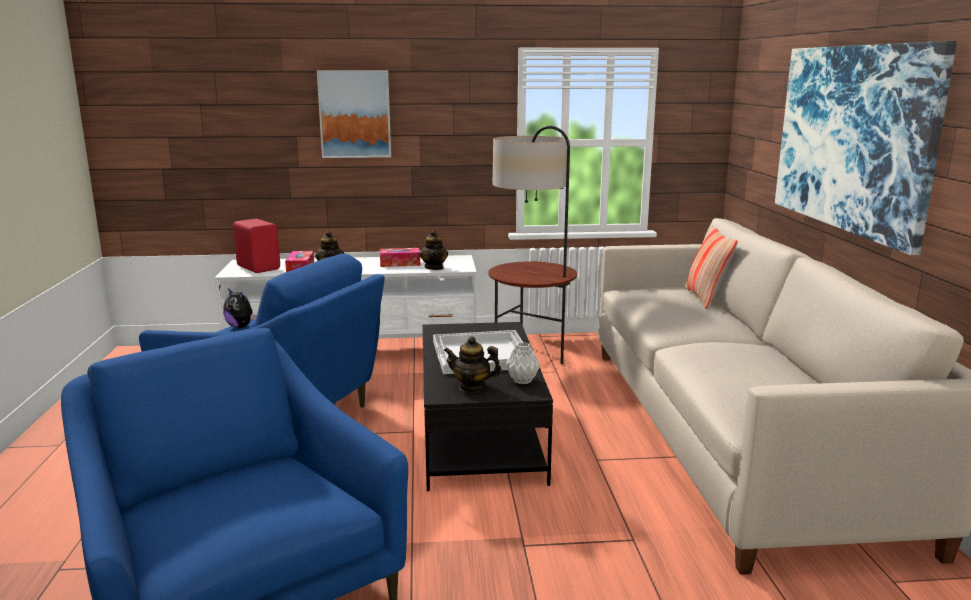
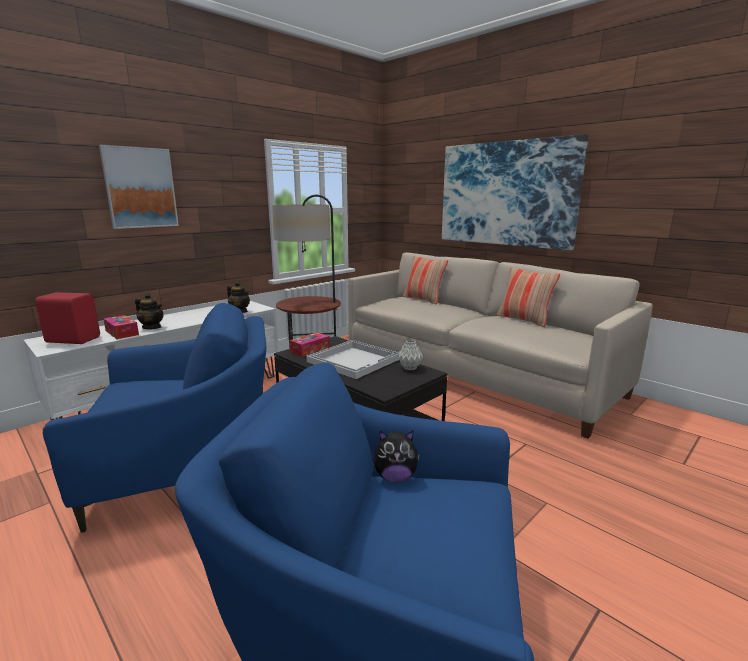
camera: 40 degrees left, 0 degrees up
(241, 327) = (123, 393): plush toy -> plush toy (395, 477)
(400, 263) = (206, 313): tissue box -> tissue box (310, 349)
(472, 387) = (390, 380): teapot -> none
(787, 362) = (524, 320): none -> pillow

